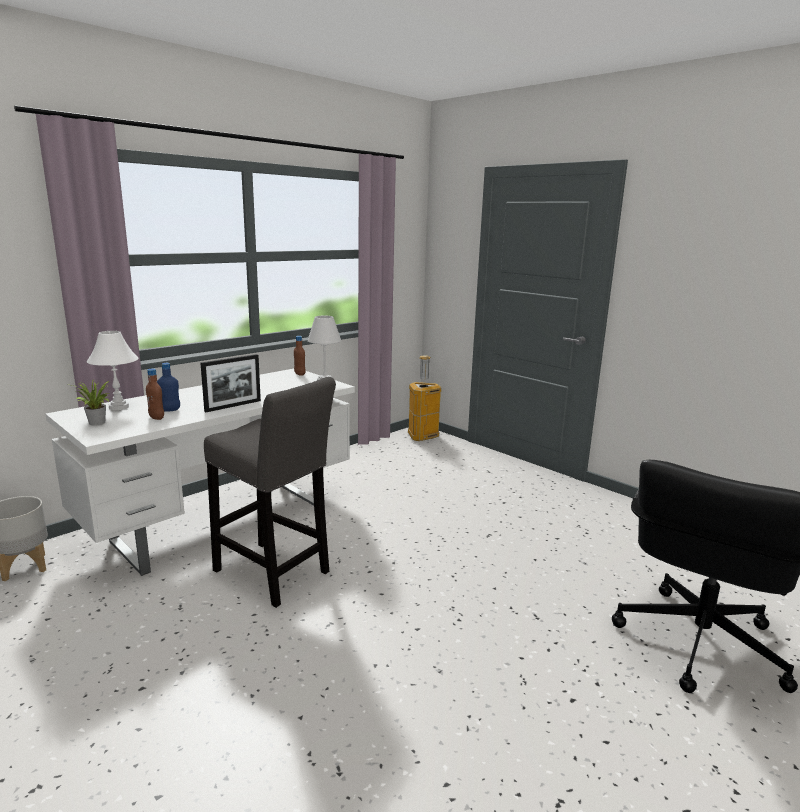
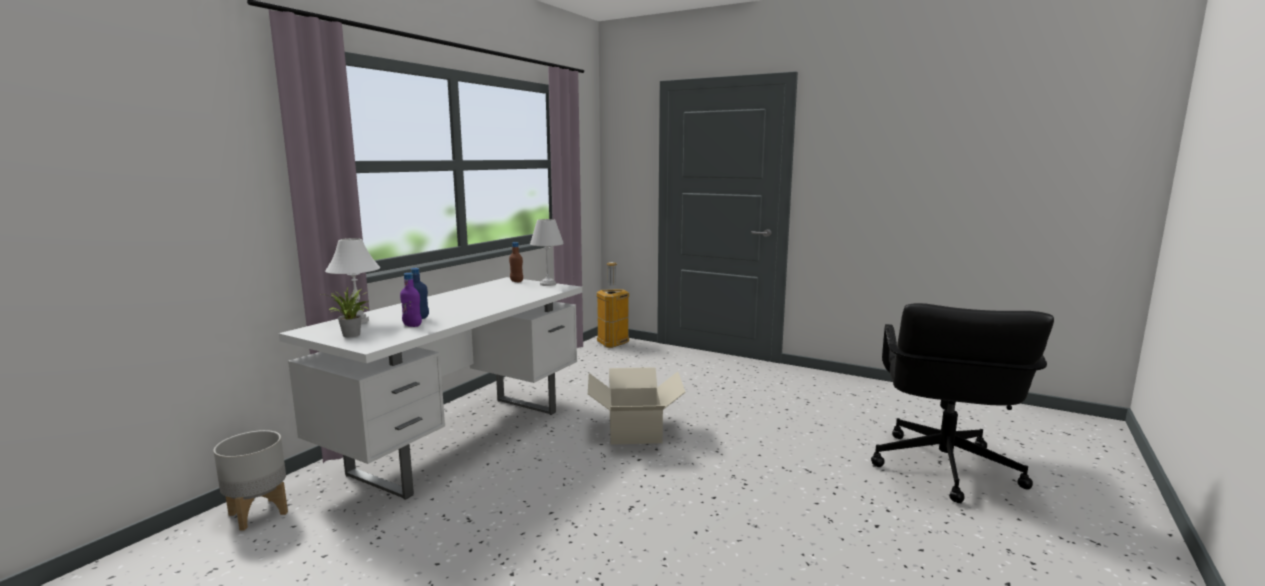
camera: 15 degrees left, 5 degrees down
(156, 418) = (412, 325): brown bottle -> purple bottle
(233, 406) = (481, 310): picture frame -> none
(274, 574) = (548, 476): grey stool -> none
(385, 538) = (635, 430): none -> cardboard box

